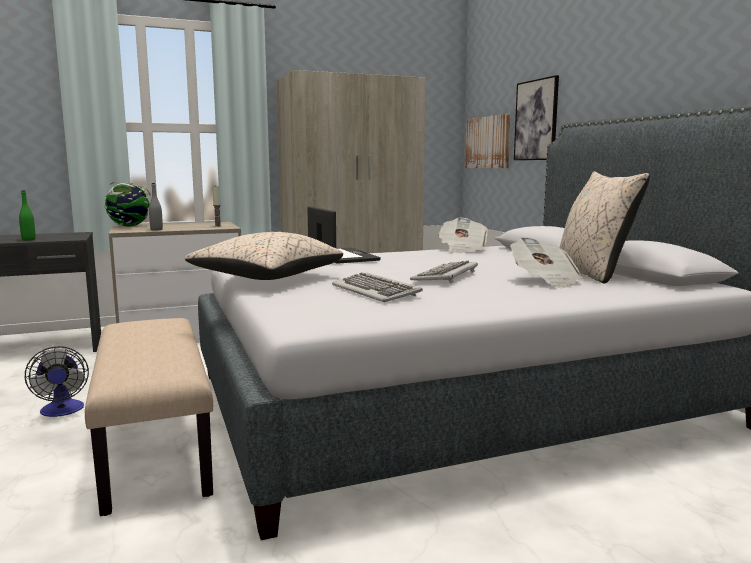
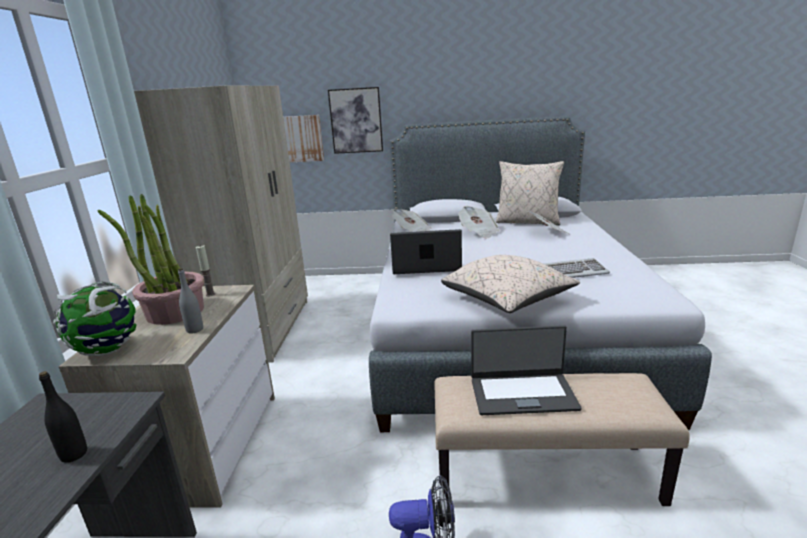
camera: 65 degrees left, 10 degrees up
(28, 239) = (74, 454): green bottle -> black bottle
(147, 335) = (522, 393): none -> laptop
(185, 226) = (175, 312): none -> potted plant
(446, 275) = (524, 249): keyboard -> none
(498, 262) = (478, 232): none -> newspaper

